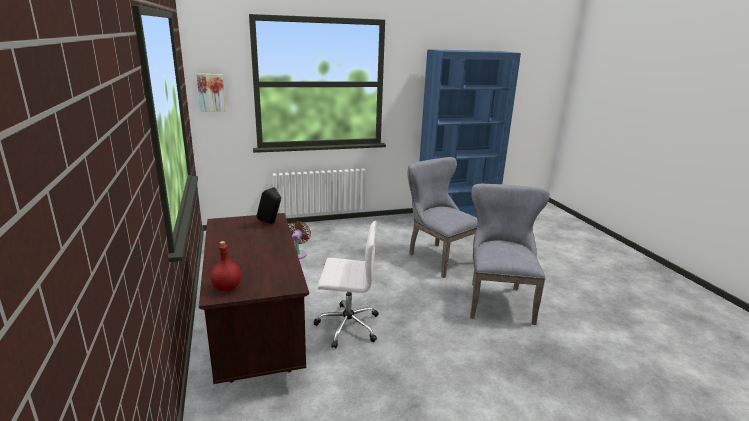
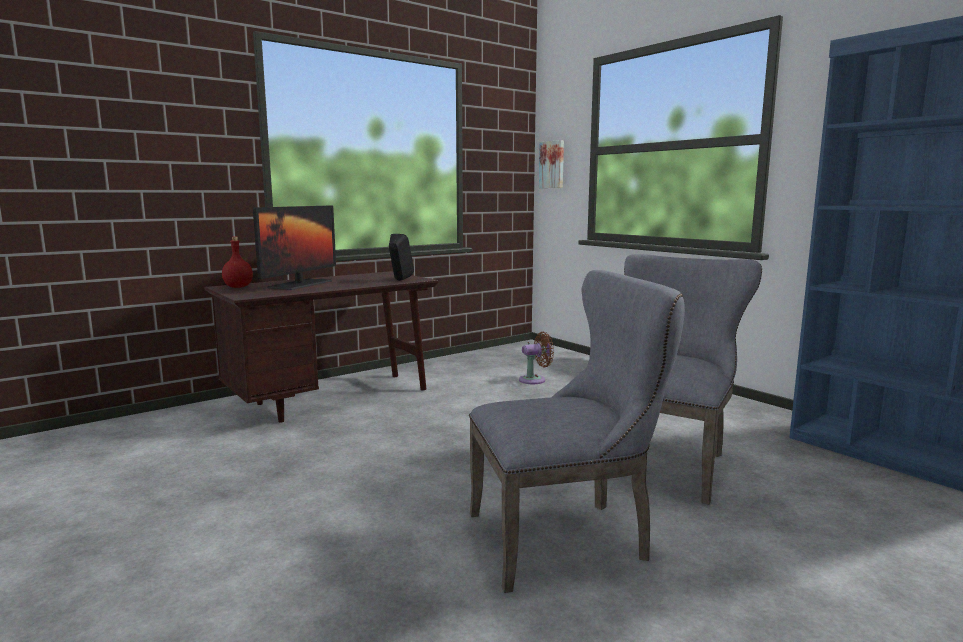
camera: 70 degrees right, 10 degrees down
(245, 259) = (300, 284): none -> monitor
(347, 326) = (383, 431): white office chair -> none

